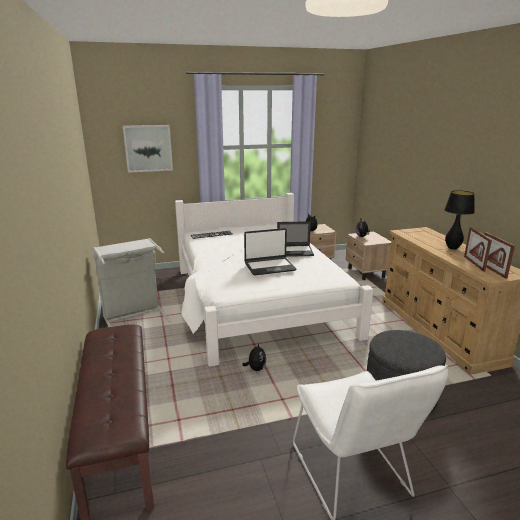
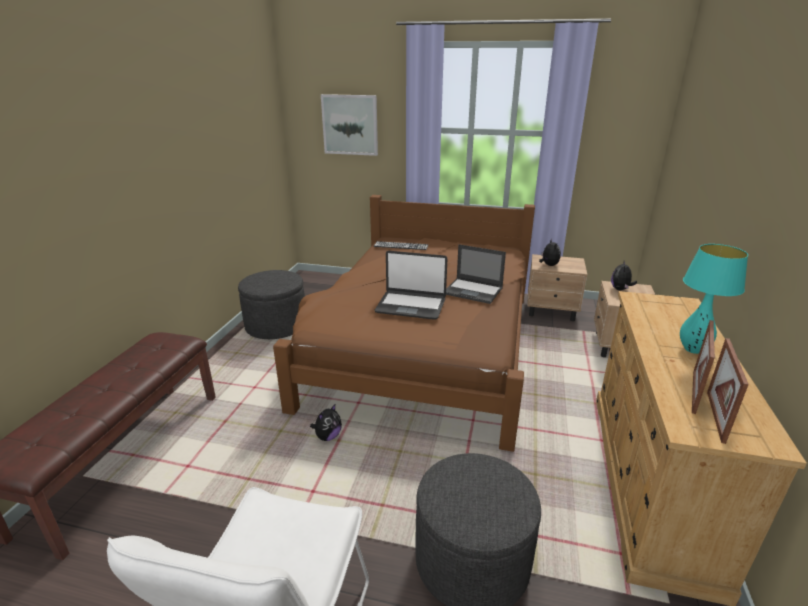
camera: 30 degrees right, 5 degrees up
(134, 316) = (276, 326): grey laundry basket -> grey ottoman
(258, 301) = (423, 346): white bed -> brown bed
(452, 248) = (693, 350): black table lamp -> turquoise table lamp

